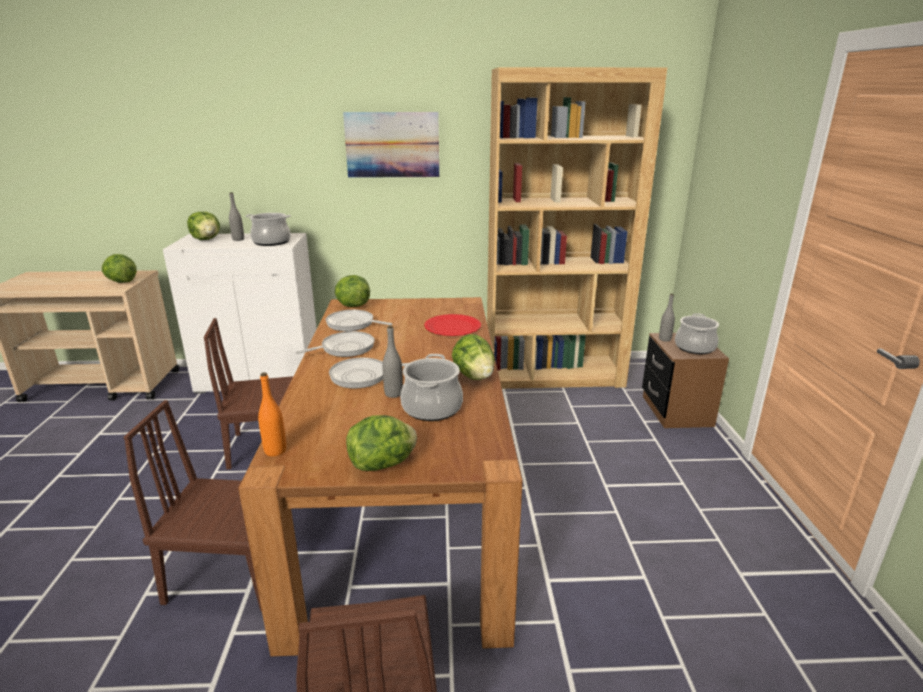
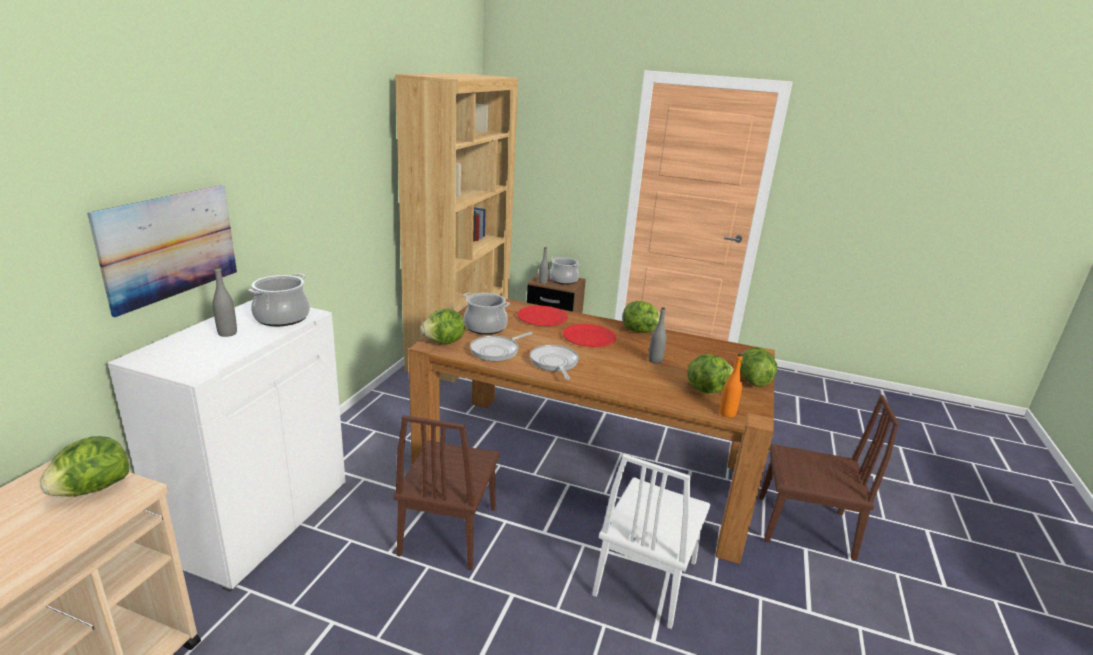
camera: 70 degrees left, 0 degrees up
(207, 239) = (186, 352): lettuce -> lettuce (706, 389)
(233, 574) = (646, 577): brown chair -> white chair
(363, 376) = (618, 365): frying pan -> none
(392, 145) = (326, 162): picture -> picture (170, 246)
(425, 353) = (589, 337): none -> red plate
(431, 408) = (682, 353): cooking pot -> cooking pot (485, 327)

